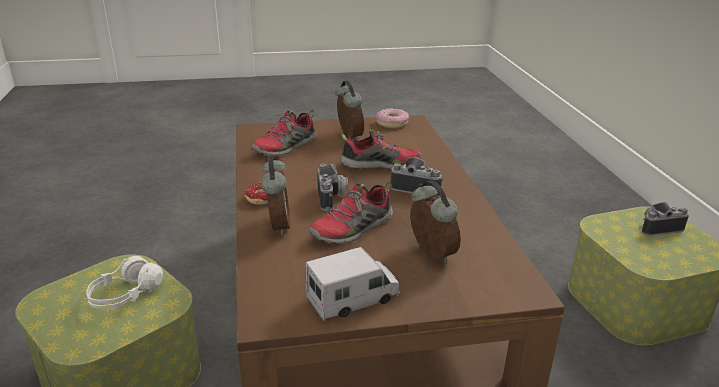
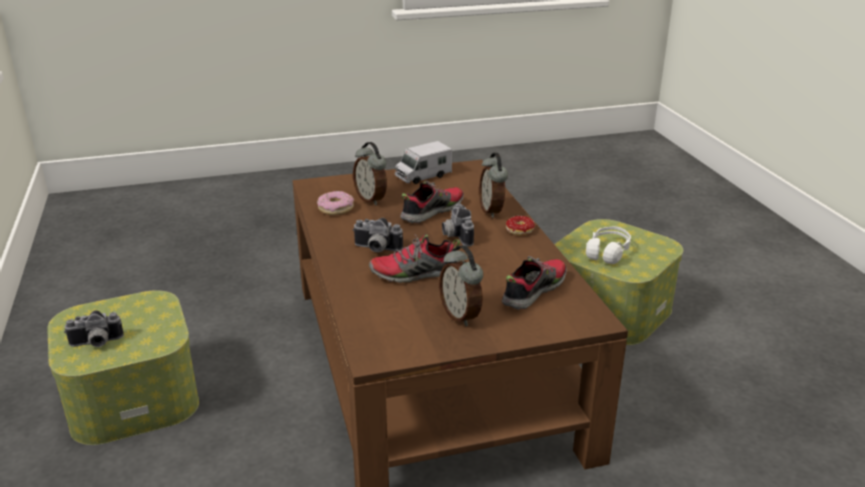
camera: 175 degrees right, 0 degrees up
(392, 123) = (403, 348): donut -> donut (336, 208)

